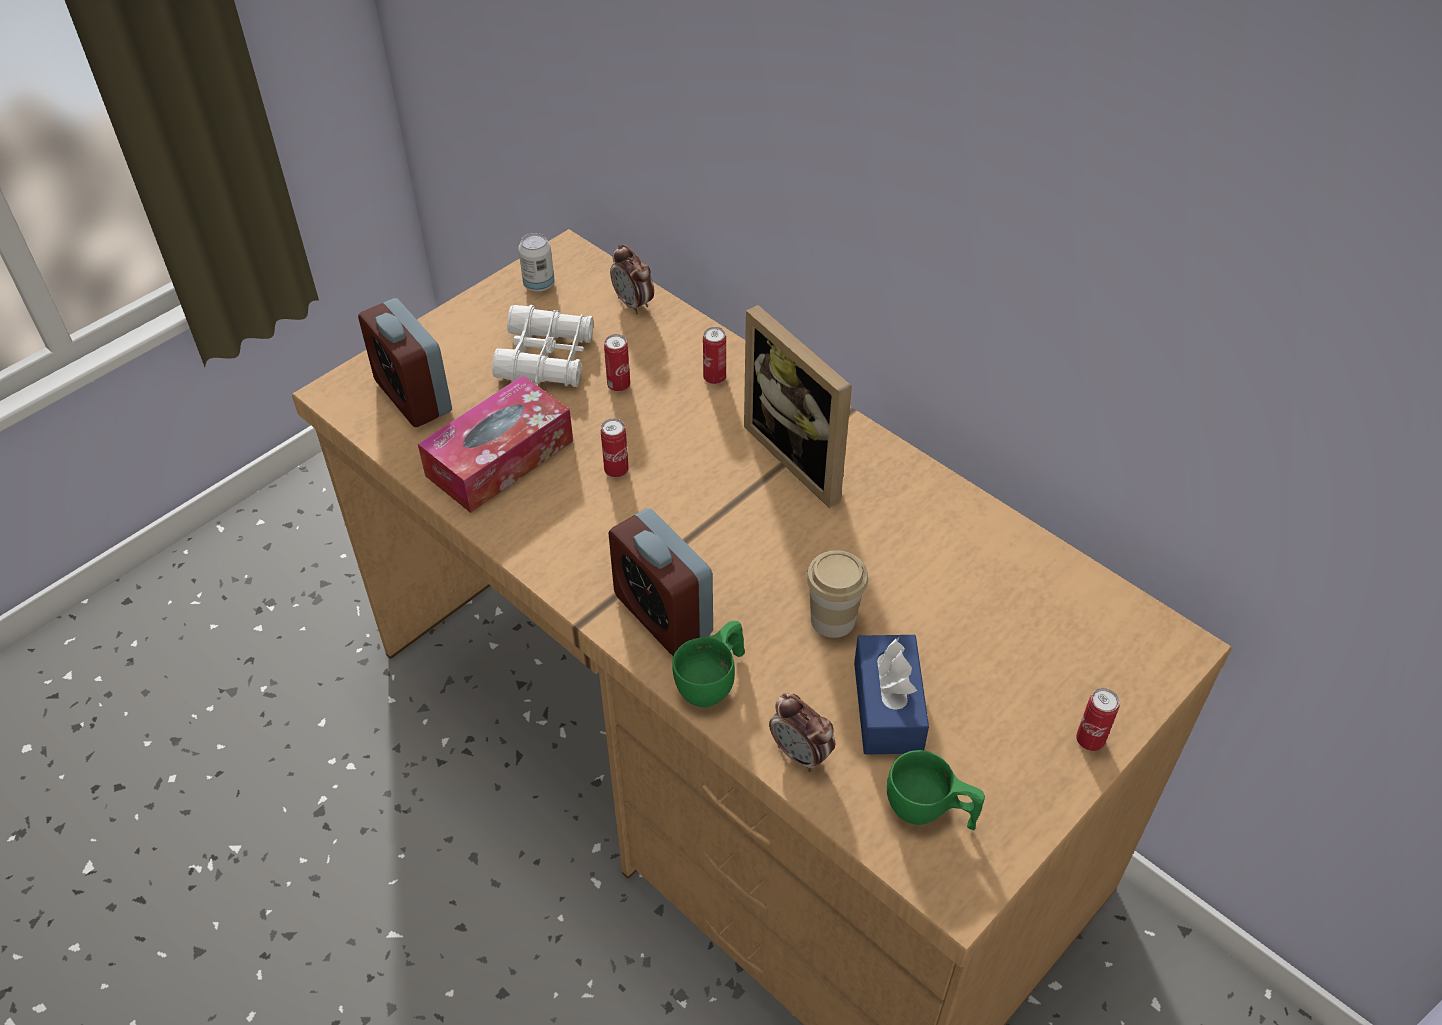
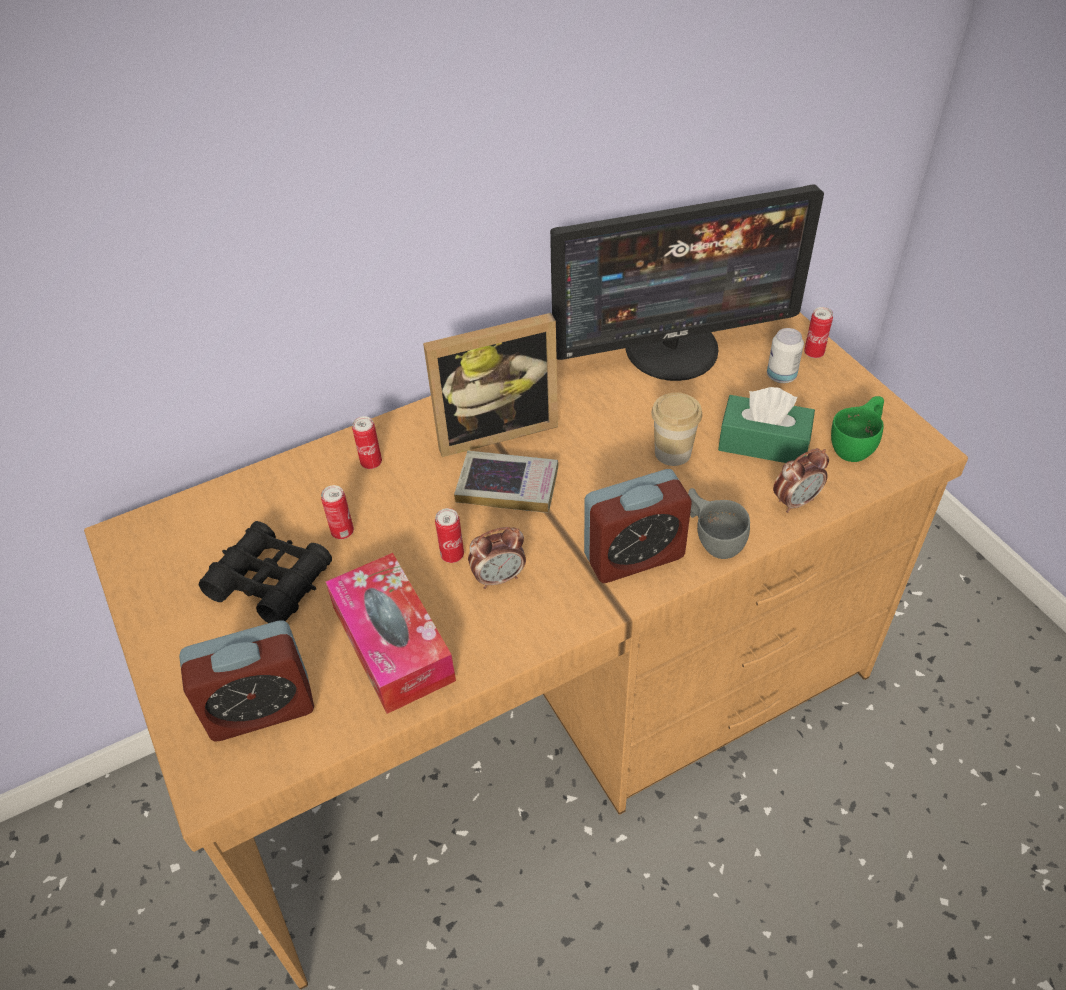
camera: 70 degrees left, 0 degrees up
(539, 285) = (156, 568): can -> can (781, 376)
(546, 358) = (271, 581): white binoculars -> black binoculars
(633, 304) = (236, 499): alarm clock -> alarm clock (499, 577)
(713, 681) = (713, 537): green cup -> grey cup
(723, 488) = (507, 486): none -> book
(887, 707) = (763, 443): blue tissue box -> green tissue box
(1016, 586) = (673, 349): none -> monitor

